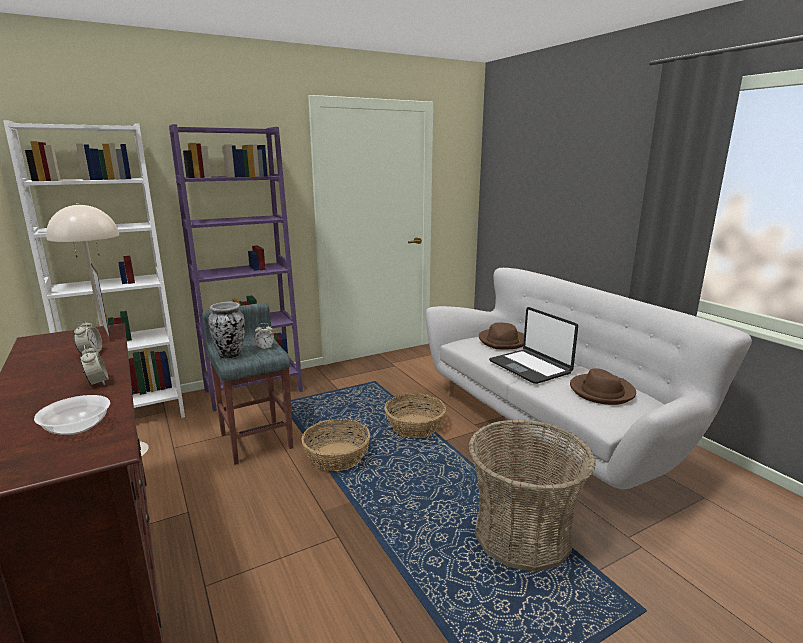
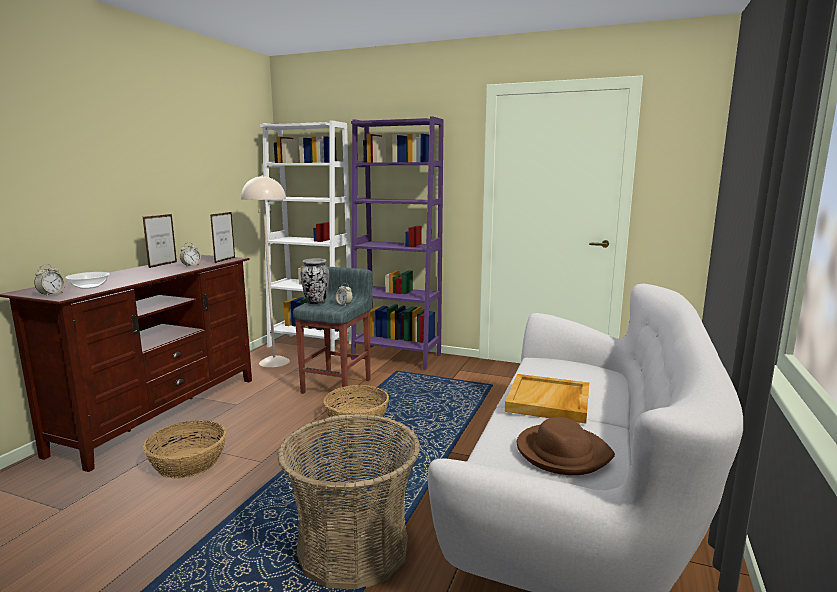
camera: 50 degrees right, 5 degrees down
(36, 365) = (163, 265): none -> picture frame
(97, 382) = (150, 276): alarm clock -> alarm clock (51, 294)
(415, 426) = (450, 430): basket -> basket (188, 463)
(503, 341) = (587, 373): brown hat -> none
(530, 367) = (549, 401): laptop -> beige tray

